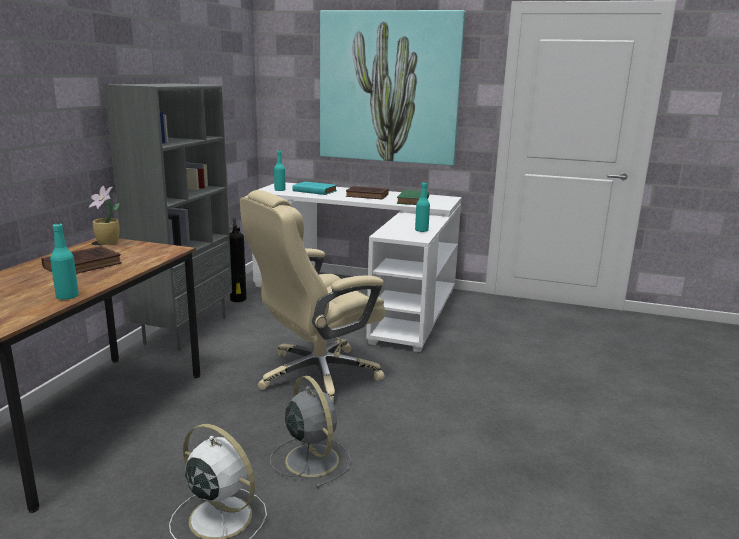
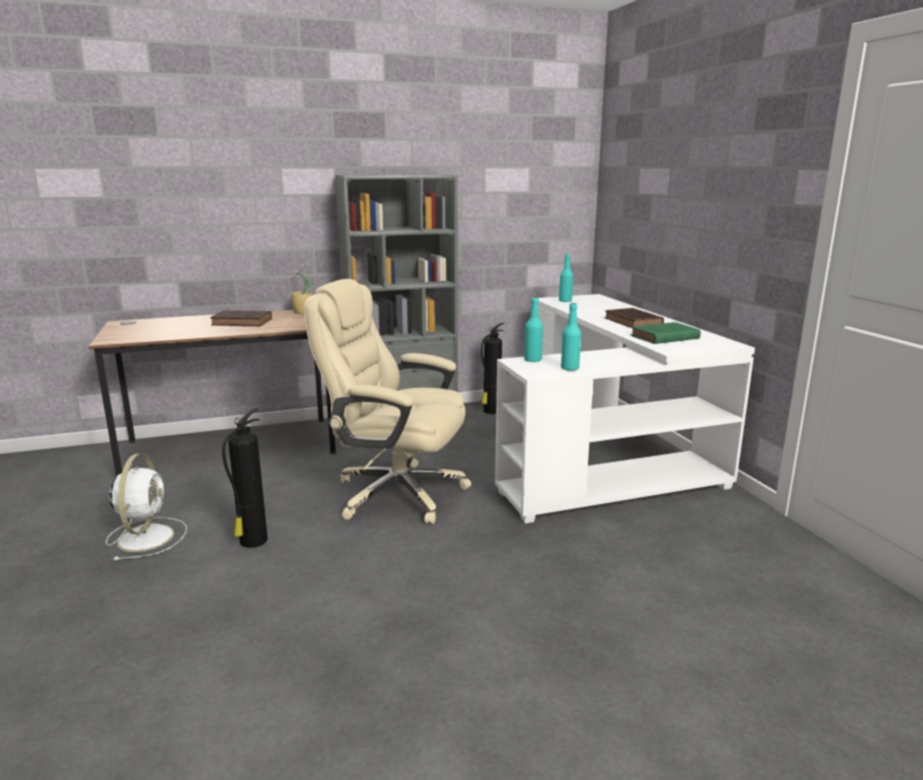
camera: 55 degrees right, 0 degrees up
(67, 297) = (173, 336): turquoise bottle -> turquoise bottle (532, 360)
(311, 459) = (252, 542): grey fan -> fire extinguisher
(313, 191) = (595, 307): turquoise book -> none
(389, 88) = (700, 178): picture -> none

